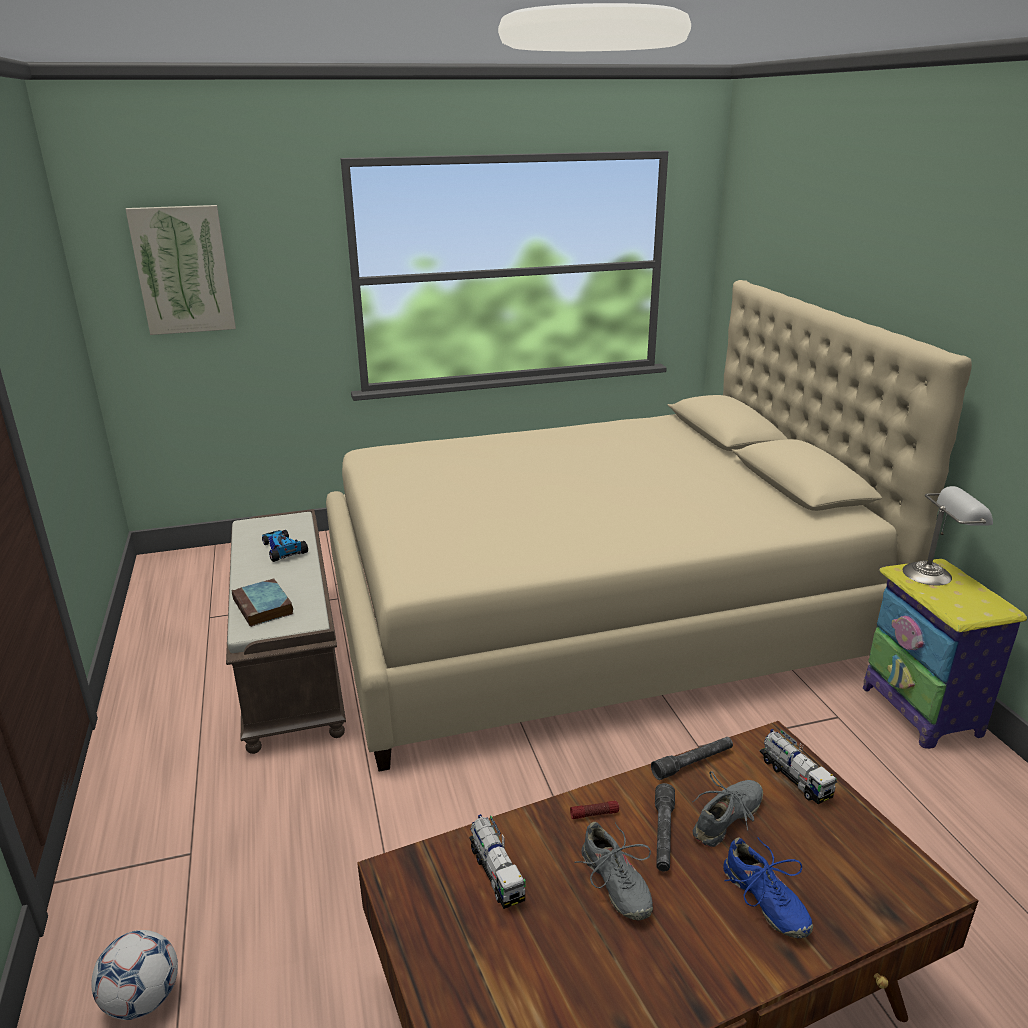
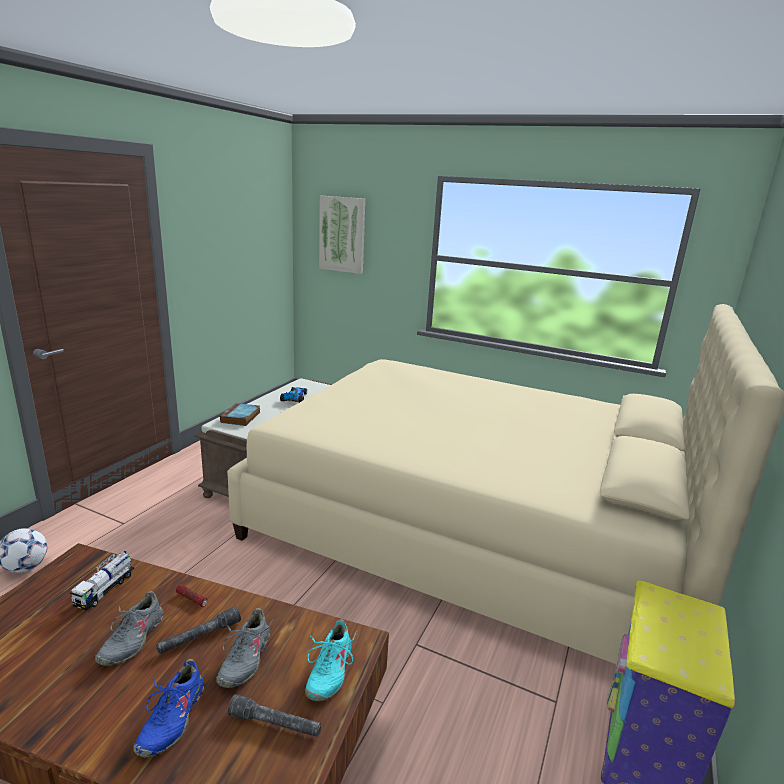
camera: 40 degrees right, 5 degrees down
(693, 763) = (288, 614): grey flashlight -> grey flashlight (275, 724)
(727, 819) = (244, 659): grey shoe -> grey shoe turned 105 degrees clockwise
(794, 777) = (329, 671): toy truck -> turquoise shoe
(935, 572) = (689, 612): white table lamp -> none

